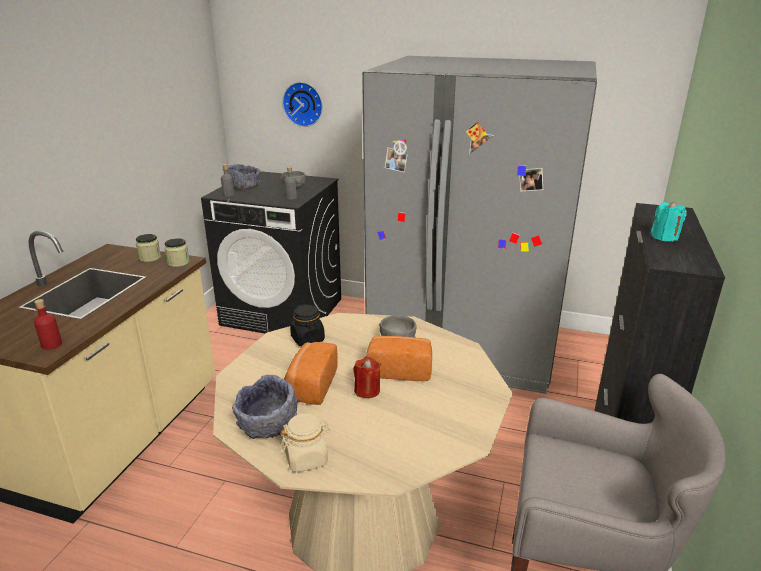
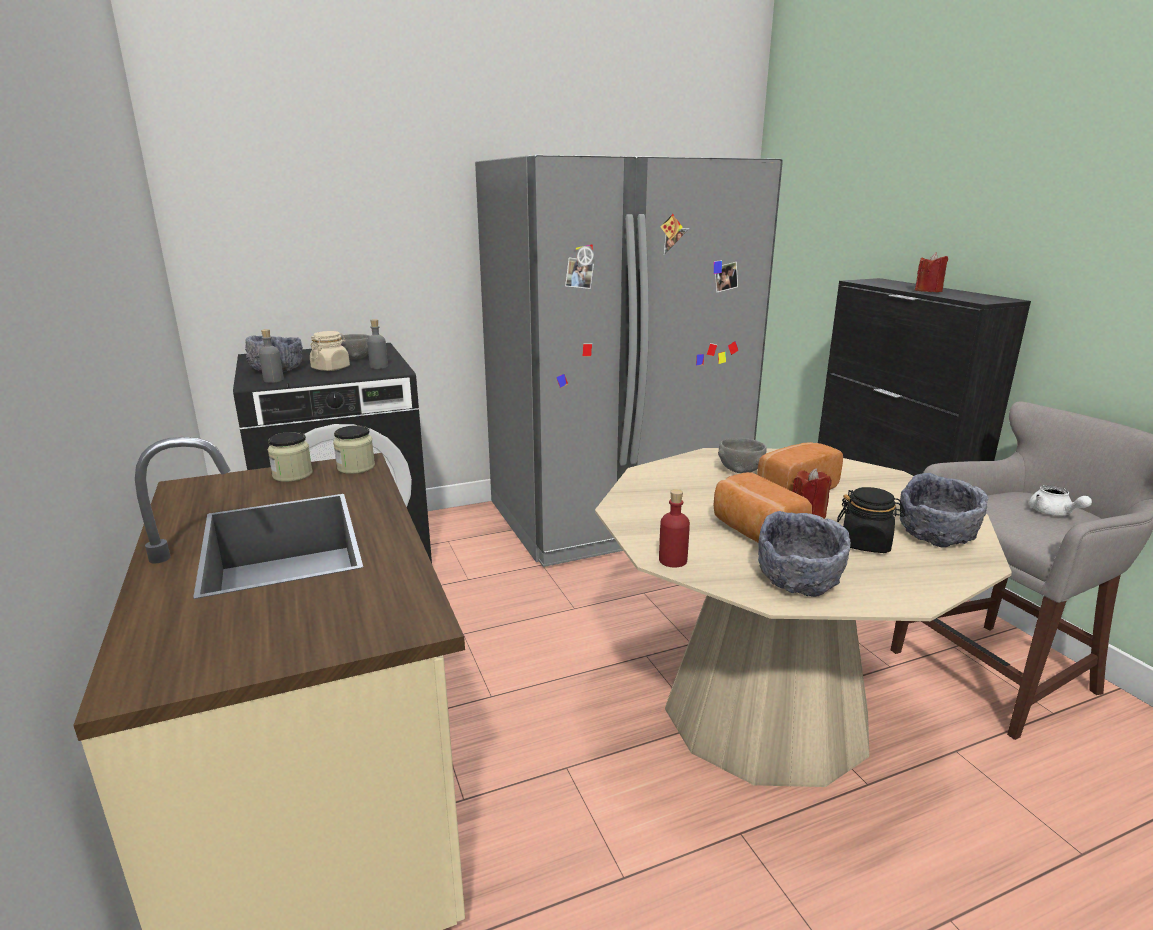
camera: 40 degrees left, 5 degrees down
(51, 344) = (398, 610): red bottle -> red bottle (672, 560)
(303, 104) = (322, 238): wall clock -> none
(306, 458) = (896, 585): beige jar -> beige jar (331, 368)
(308, 339) = (654, 498): black jar -> black jar (866, 543)
(412, 445) = (936, 534): none -> grey bowl
(609, 489) = (1053, 513): none -> white teapot
(664, 237) = (928, 291): turquoise candle -> red candle

